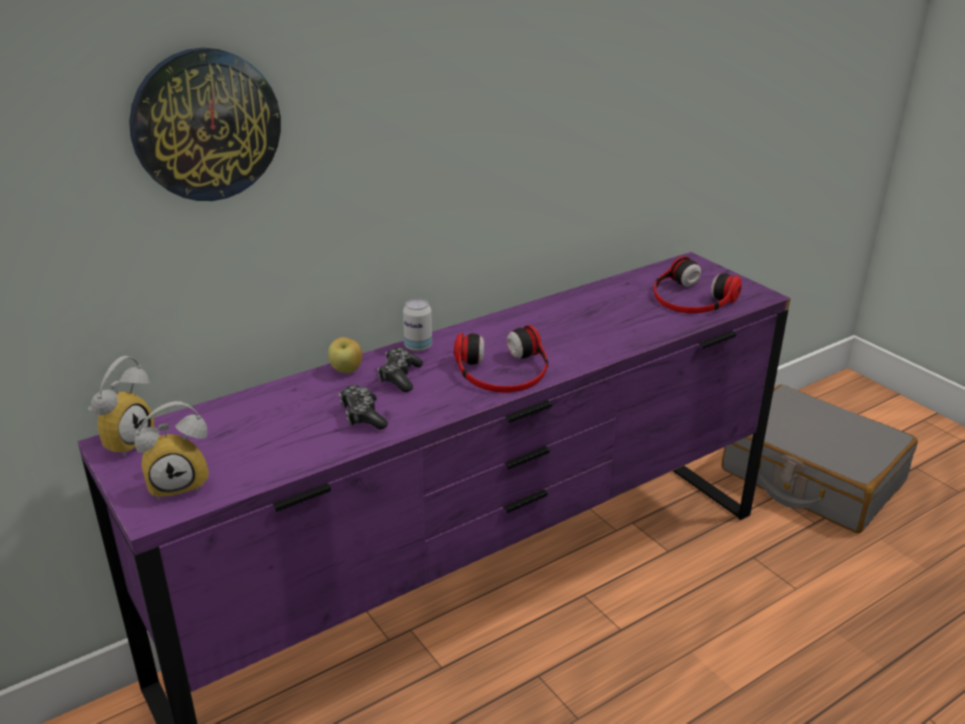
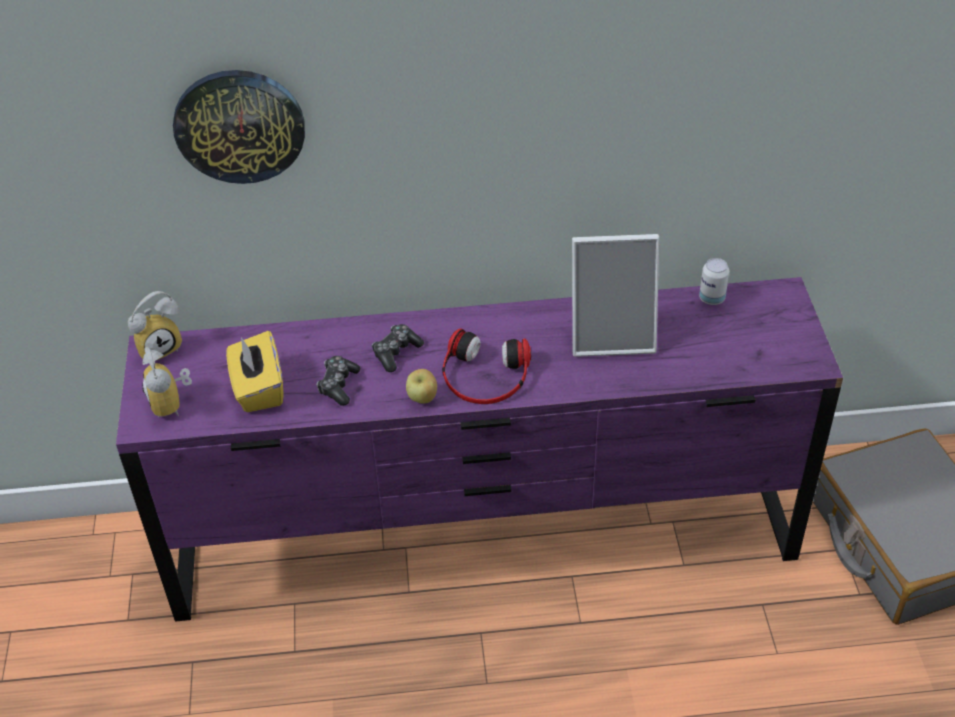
camera: 30 degrees right, 15 degrees up
(180, 483) = (173, 404): alarm clock -> alarm clock turned 60 degrees clockwise
(275, 442) = (258, 389): none -> yellow tissue box
(346, 370) = (359, 330): apple -> apple (423, 398)
(418, 346) = (436, 322): can -> can (712, 298)
(586, 317) = (612, 335): none -> picture frame
(691, 298) = (737, 344): headphones -> none

